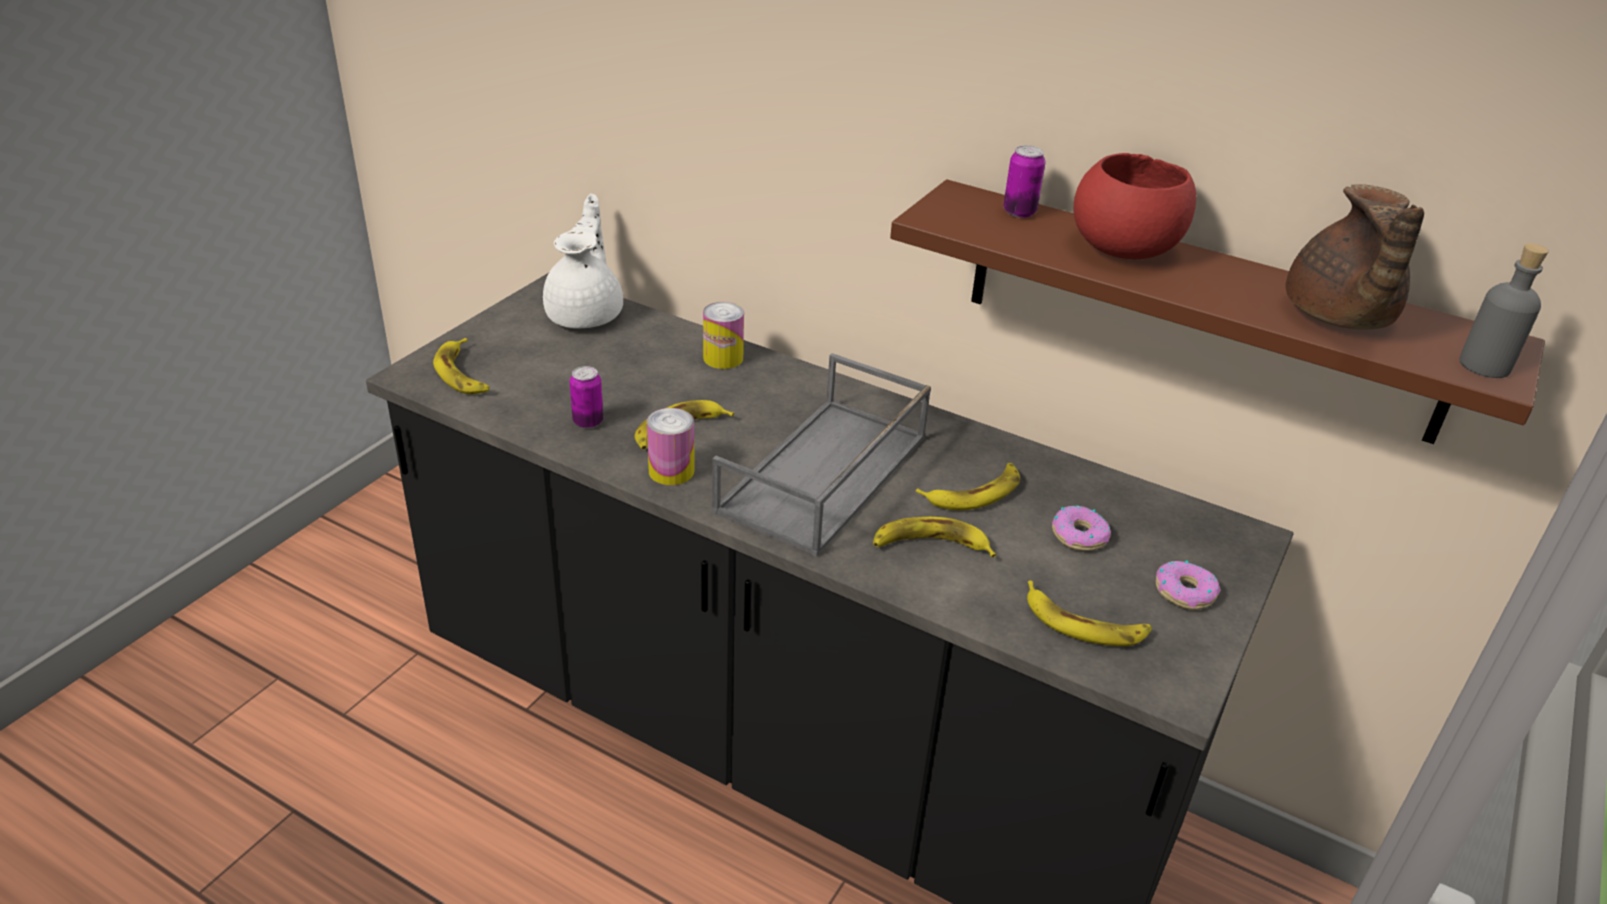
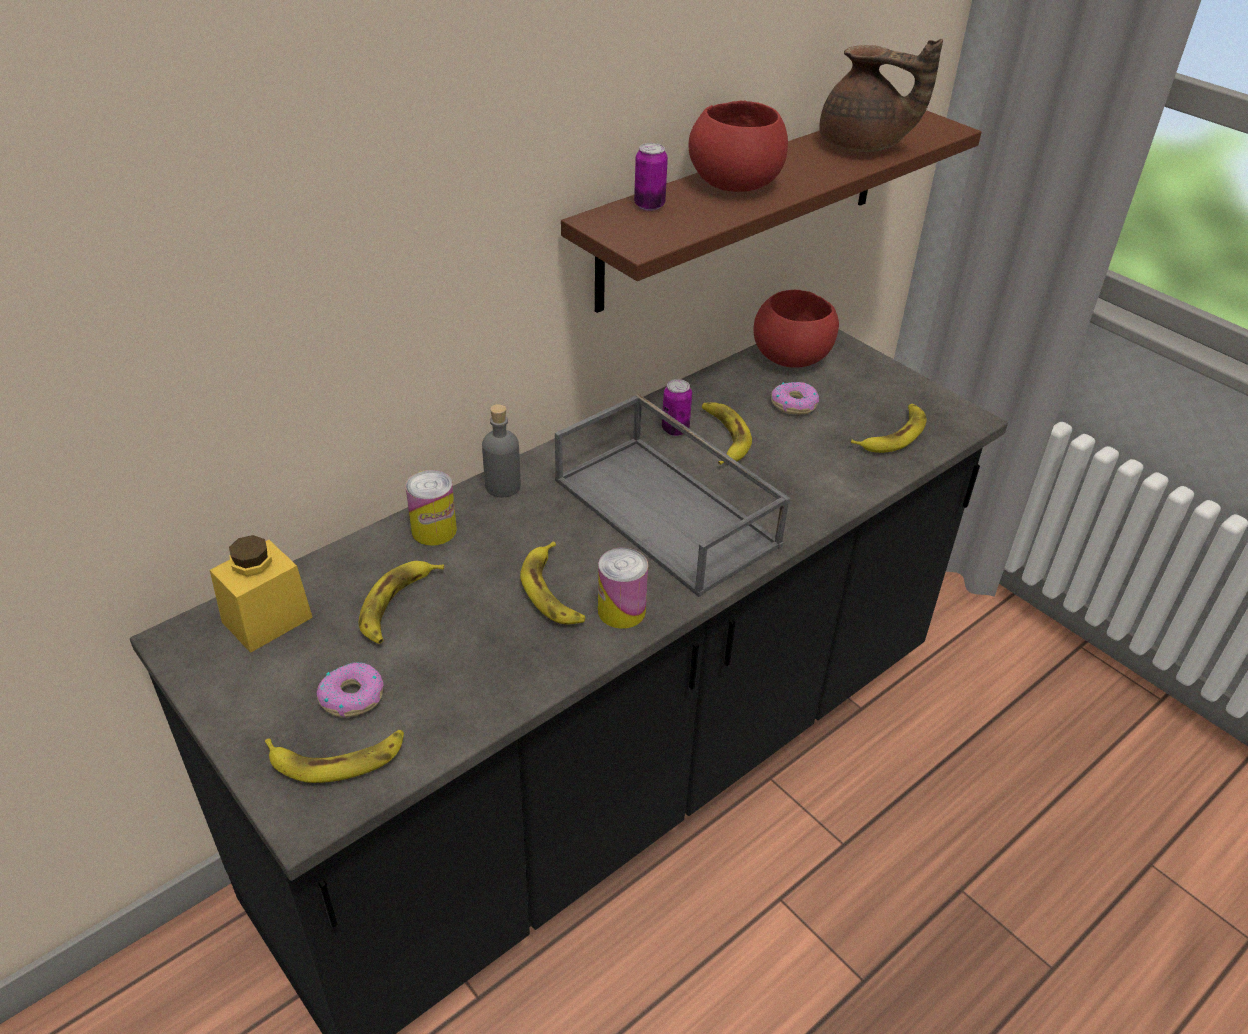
camera: 70 degrees left, 5 degrees up
(586, 314) = (267, 620): white teapot -> yellow jar
(588, 422) = (503, 658): can -> can (675, 429)
(930, 545) = (785, 480): banana -> banana (397, 605)
(1175, 523) = (793, 358): none -> red bowl
(1184, 592) = (868, 381): donut -> donut (352, 696)
(1484, 365) = (934, 126): grey bottle -> grey bottle (503, 486)

